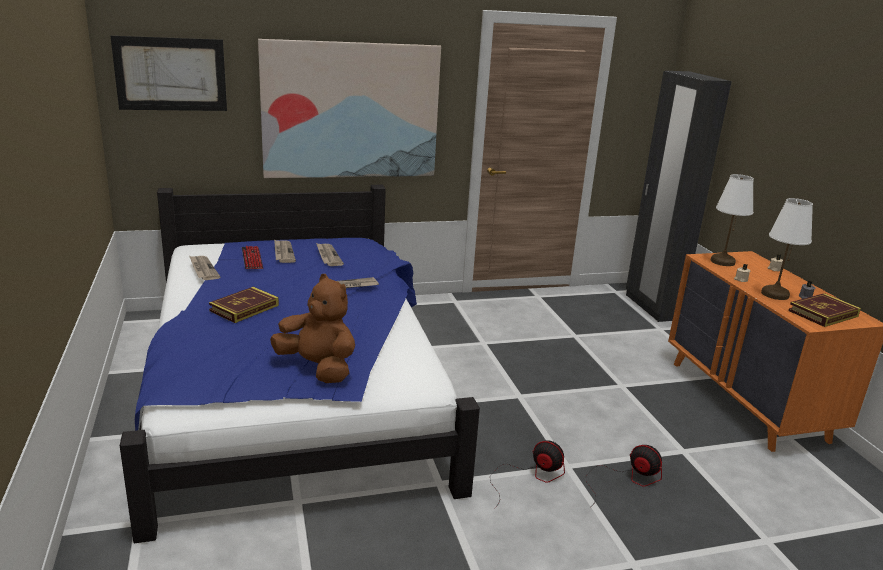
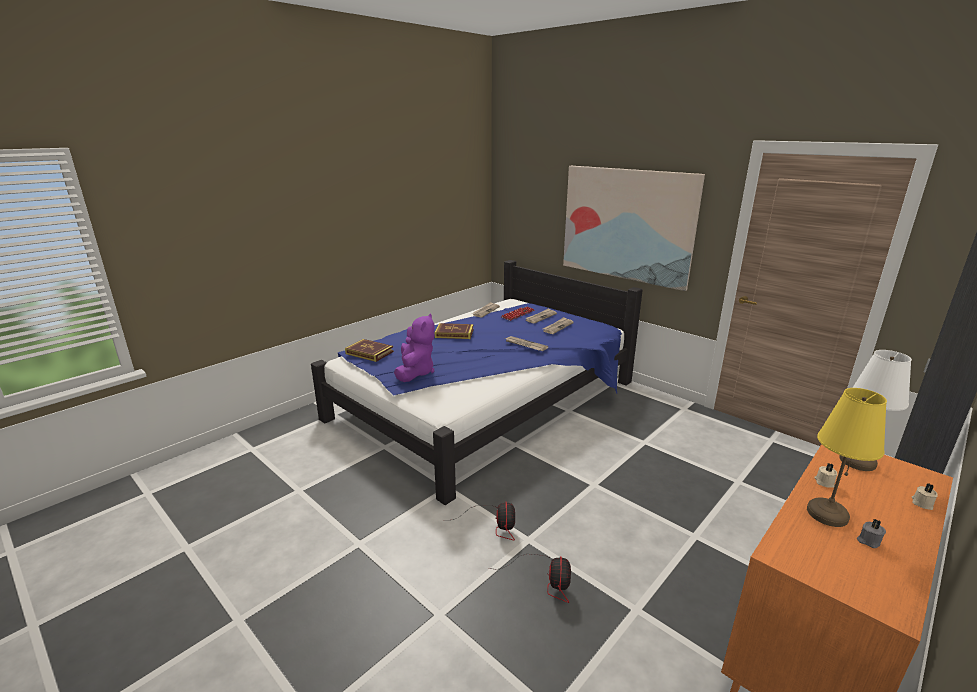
camera: 60 degrees right, 0 degrees up
(171, 74) = (524, 188): picture -> none
(318, 368) = (415, 372): brown plush toy -> purple plush toy
(774, 294) = (826, 514): white table lamp -> yellow table lamp
(823, 313) = (837, 563): book -> book (369, 353)

